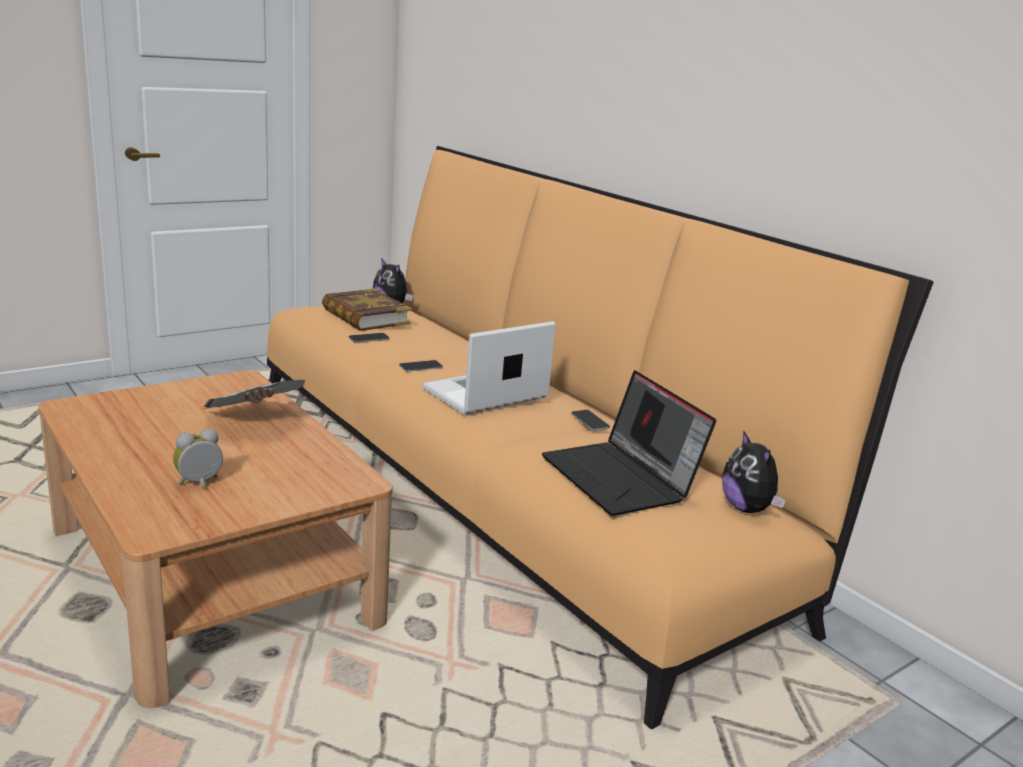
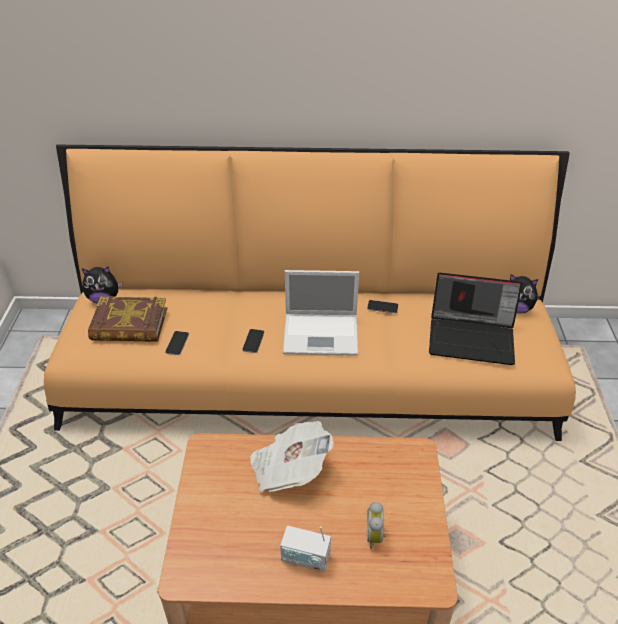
camera: 50 degrees left, 20 degrees up
(136, 454) = (305, 558): none -> radio
(483, 394) = (322, 334): laptop -> laptop turned 90 degrees counterclockwise

